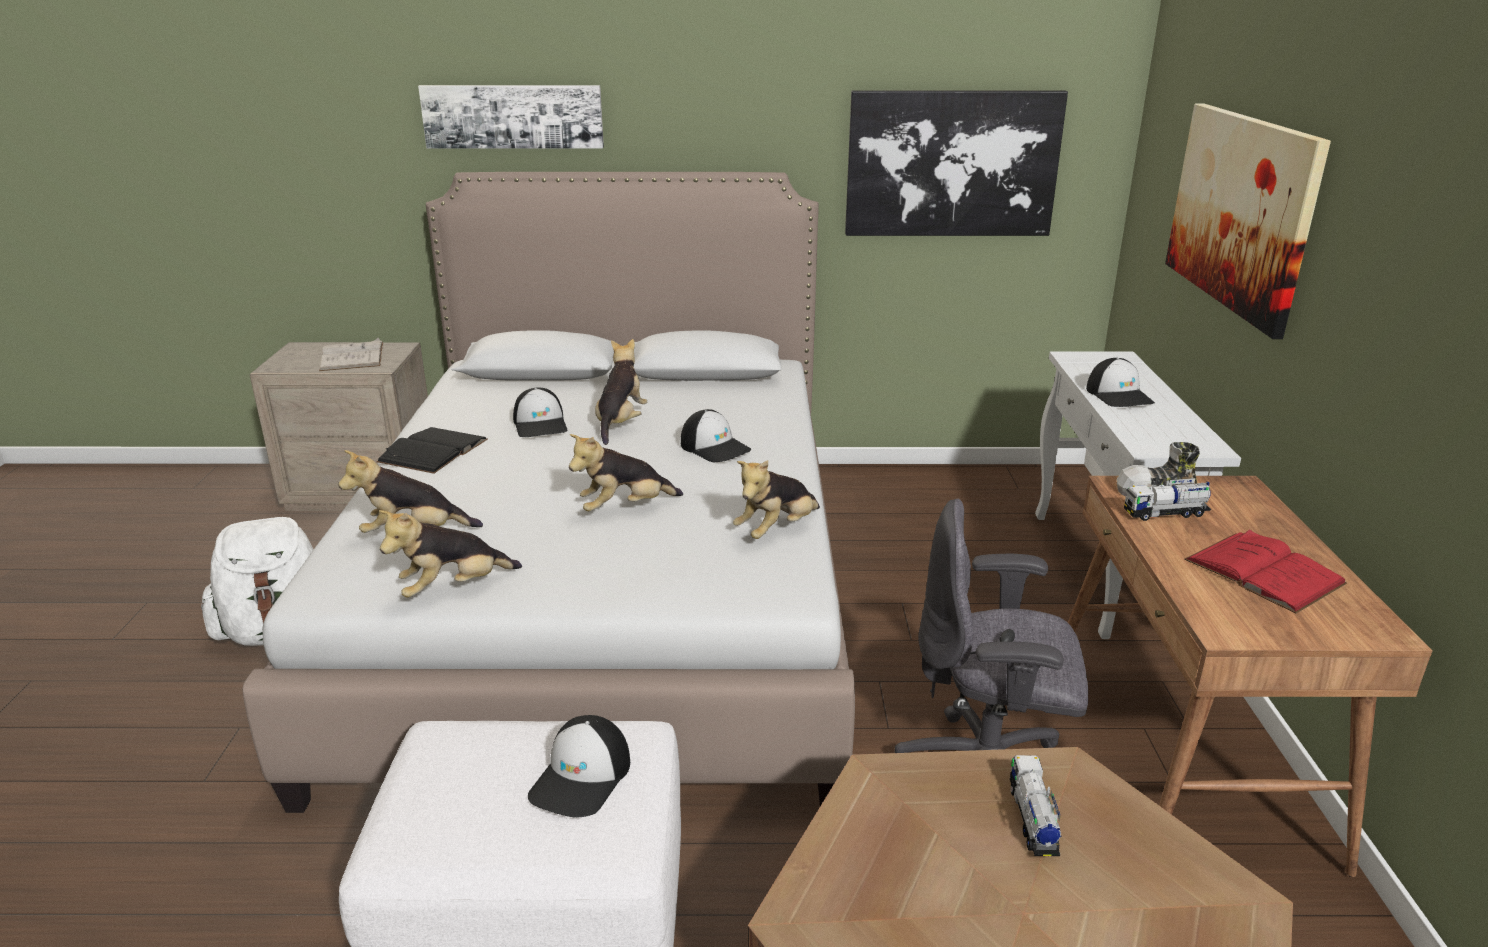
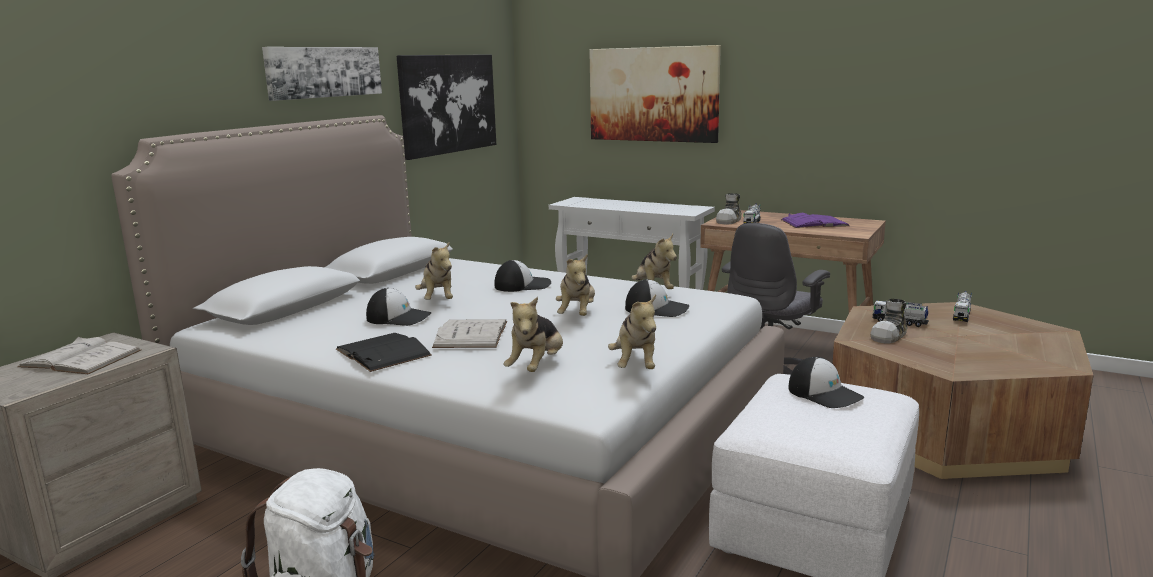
camera: 60 degrees left, 10 degrees down
(503, 472) = (471, 334): none -> white book
(513, 116) = (172, 82): picture -> picture (324, 72)
(620, 423) = (437, 300): plush toy -> plush toy turned 150 degrees counterclockwise
(938, 816) = (890, 335): none -> shoe
(1119, 395) = (623, 206): cap -> cap (657, 309)
(1172, 909) = (961, 316): none -> toy truck
(1263, 571) = (814, 223): red book -> purple book

